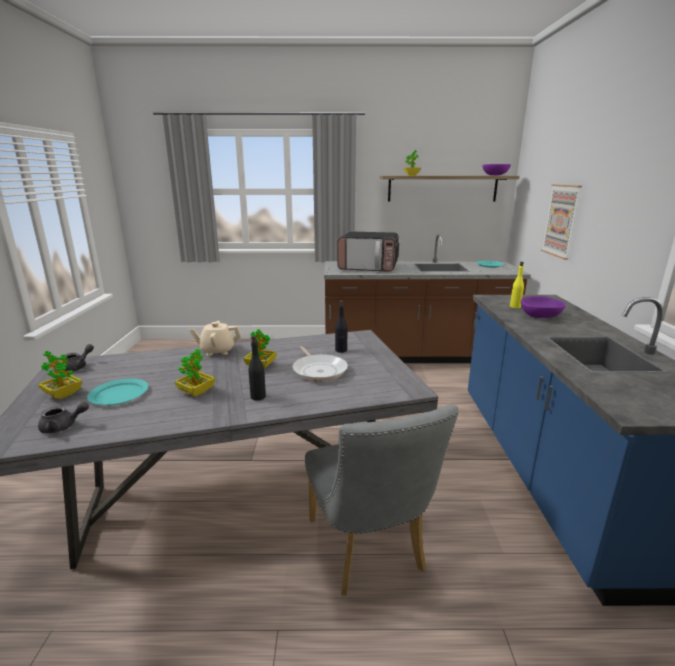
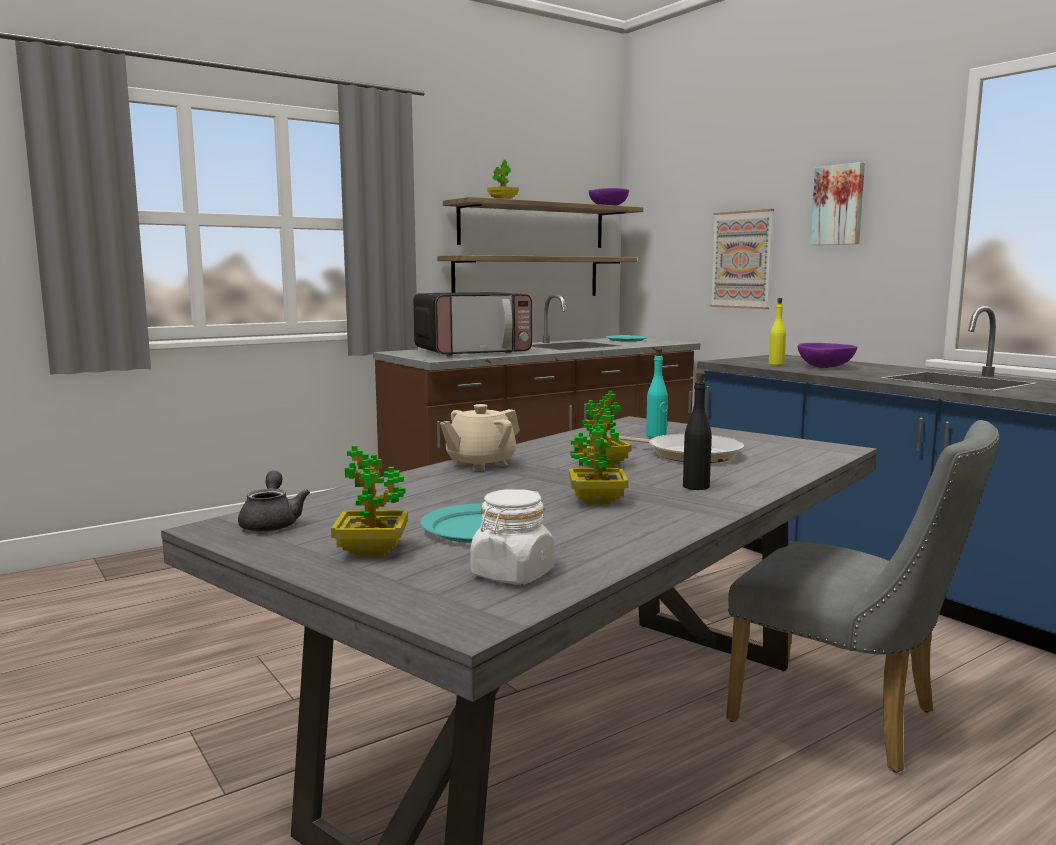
camera: 35 degrees left, 10 degrees down
(63, 427) = (512, 574): grey teapot -> white jar
(341, 350) = (656, 436): black bottle -> turquoise bottle
(435, 220) = (527, 277): none -> shelf
(615, 188) = (839, 205): none -> picture

